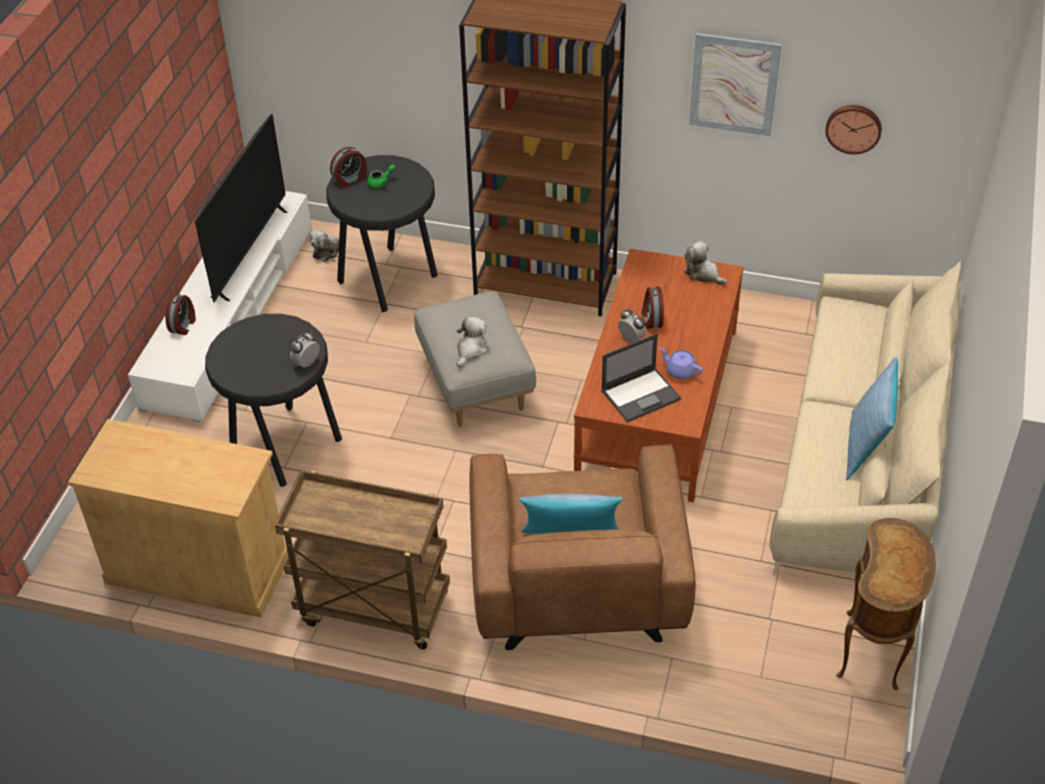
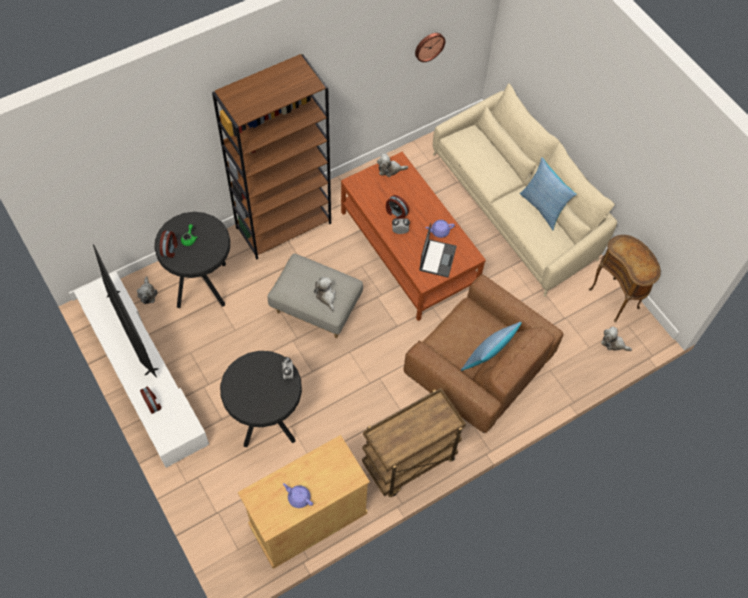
camera: 50 degrees left, 15 degrees up
(151, 471) = (298, 497): none -> purple teapot
(734, 84) = (364, 60): picture -> none
(802, 699) = (613, 343): none -> plush toy

